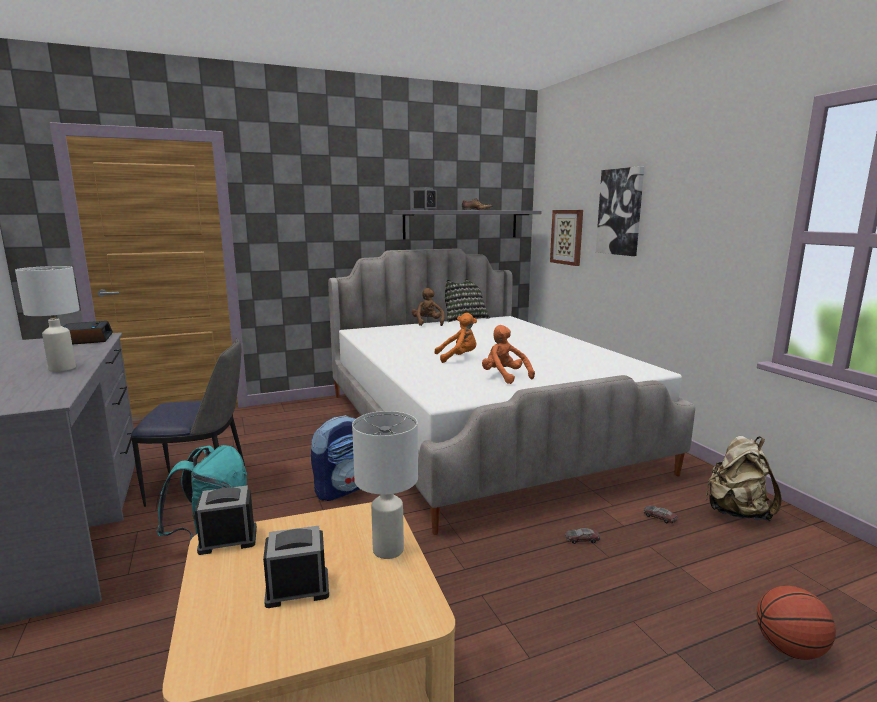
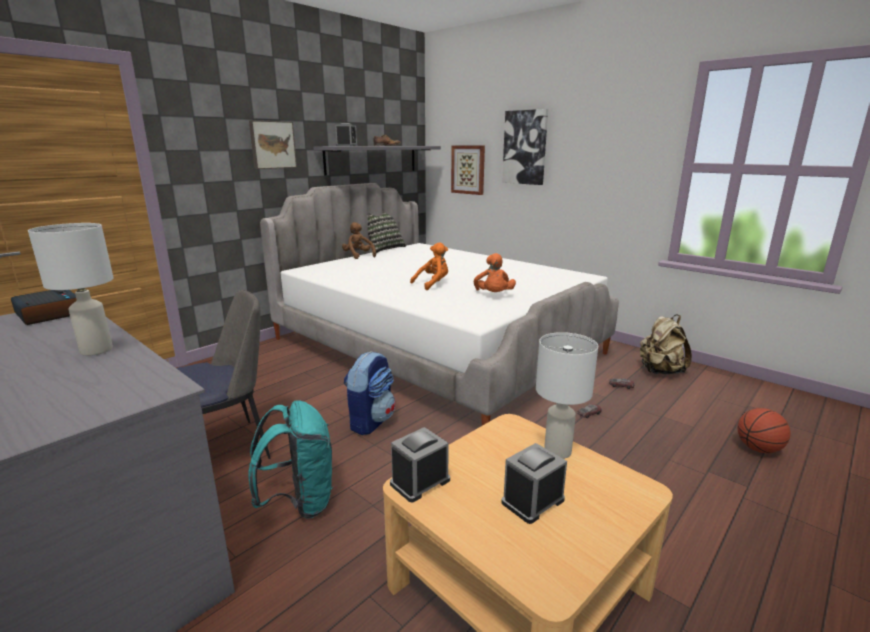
camera: 25 degrees left, 5 degrees up
(348, 209) = (272, 145): none -> picture
(504, 377) = (493, 295): orange plush toy -> orange plush toy turned 120 degrees counterclockwise

